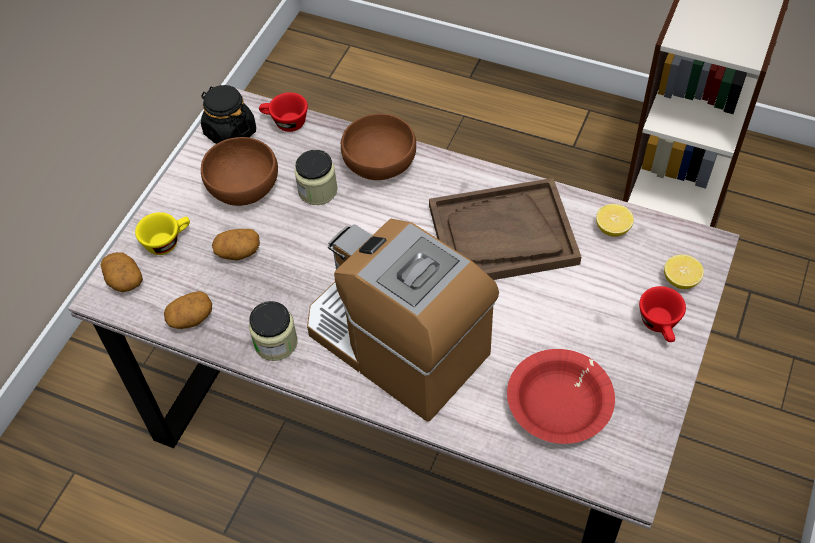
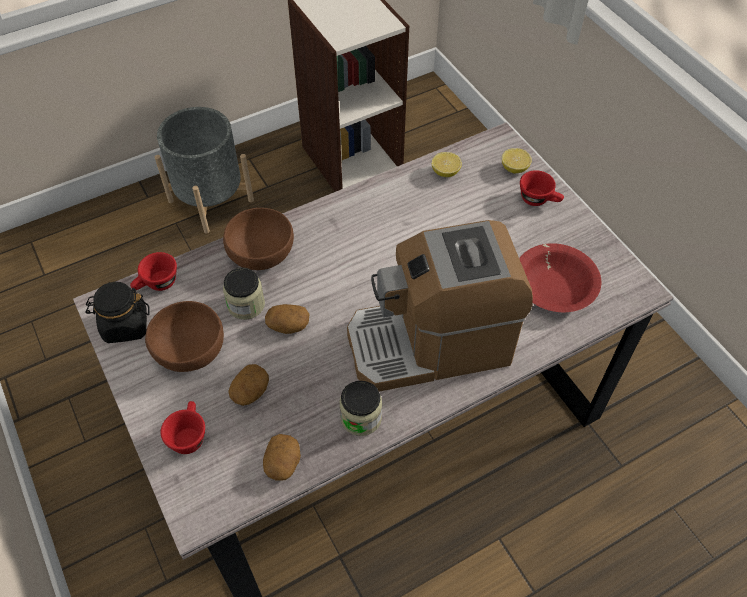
camera: 55 degrees left, 0 degrees up
(123, 279) = (194, 491): potato -> potato (288, 325)
(167, 241) = (188, 435): yellow cup -> red cup
(502, 235) = (395, 228): brown tray -> none
(513, 120) = (211, 200): none -> grey planter

